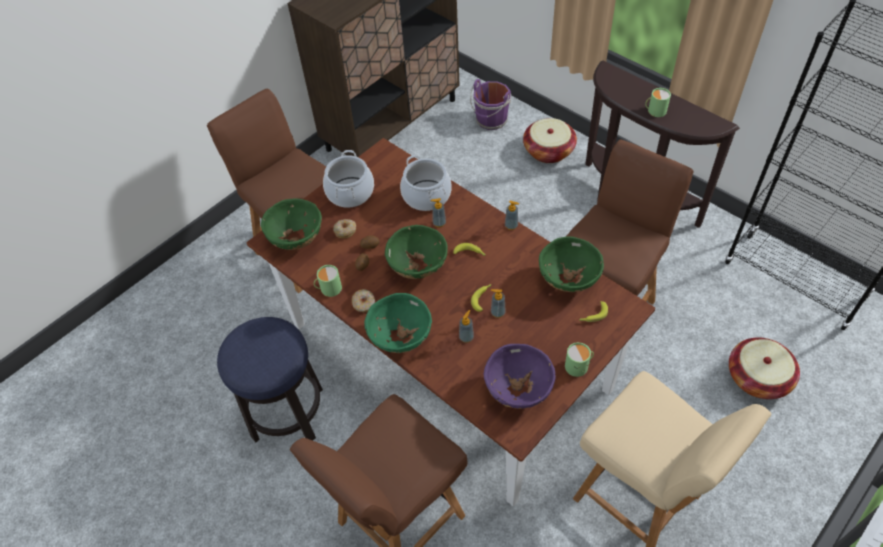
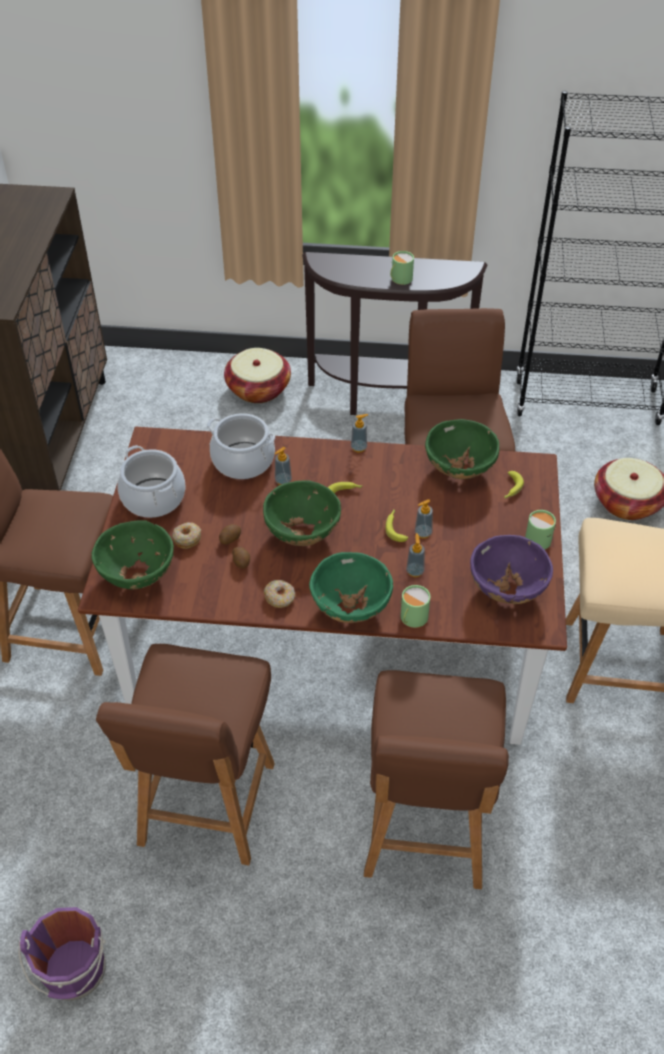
camera: 40 degrees left, 5 degrees down
(287, 413) = (206, 807): stool -> brown chair
(328, 288) = (226, 604): green mug -> green mug (412, 618)
(491, 121) = (167, 385): purple bucket -> purple bucket (75, 973)

